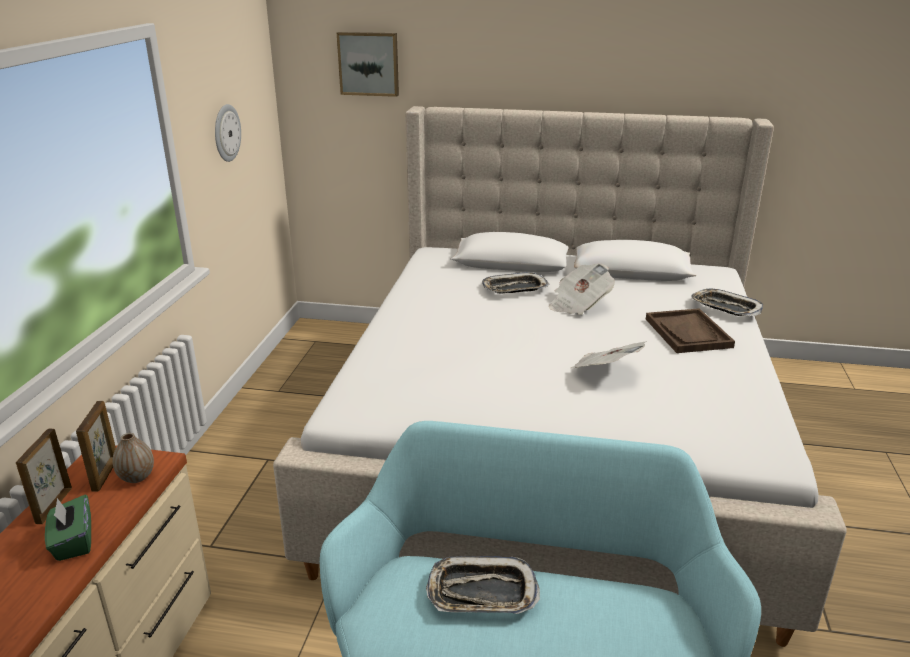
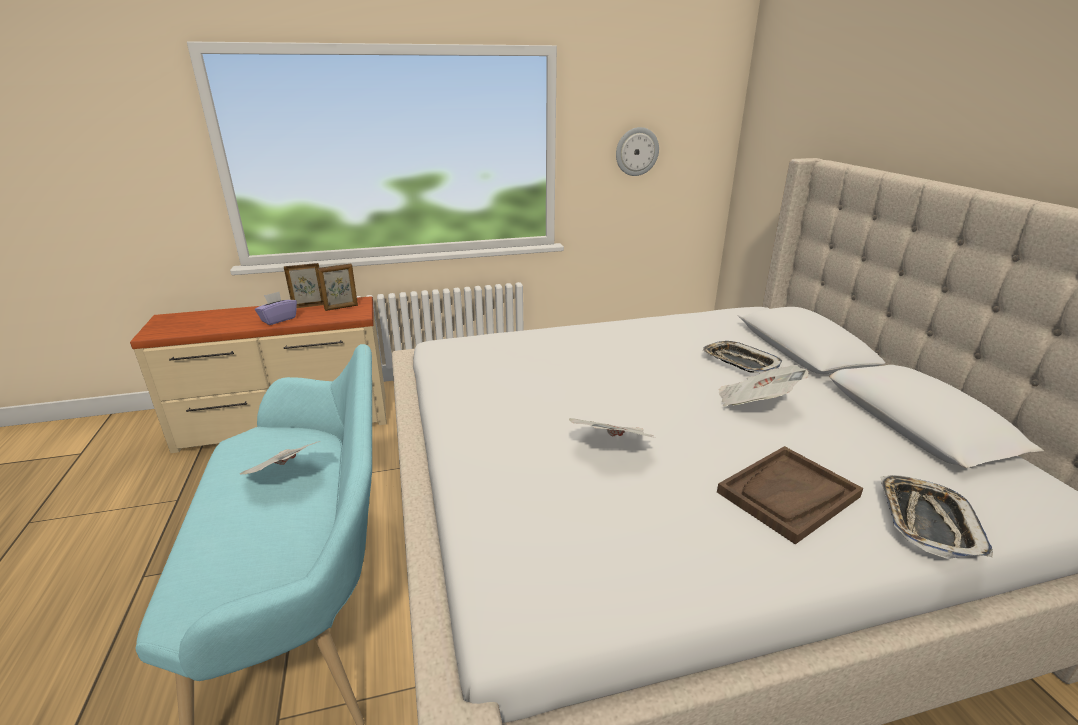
camera: 65 degrees right, 0 degrees up
(73, 542) = (278, 319): green tissue box -> purple tissue box
(137, 477) = (341, 315): vase -> none
(369, 63) = (802, 110): picture -> none
(481, 593) = (285, 475): tray -> newspaper

